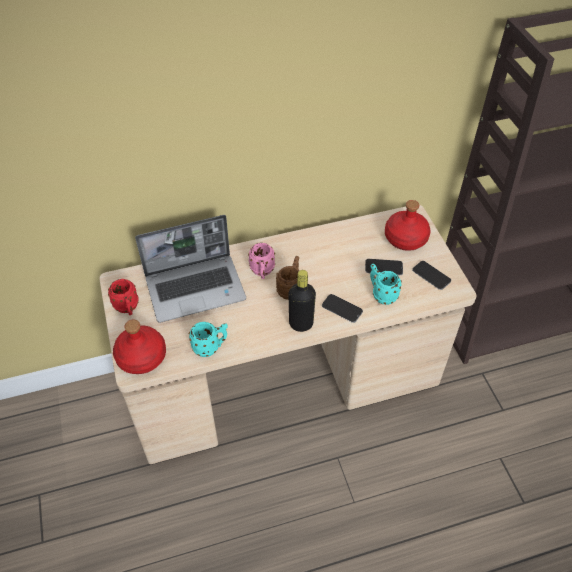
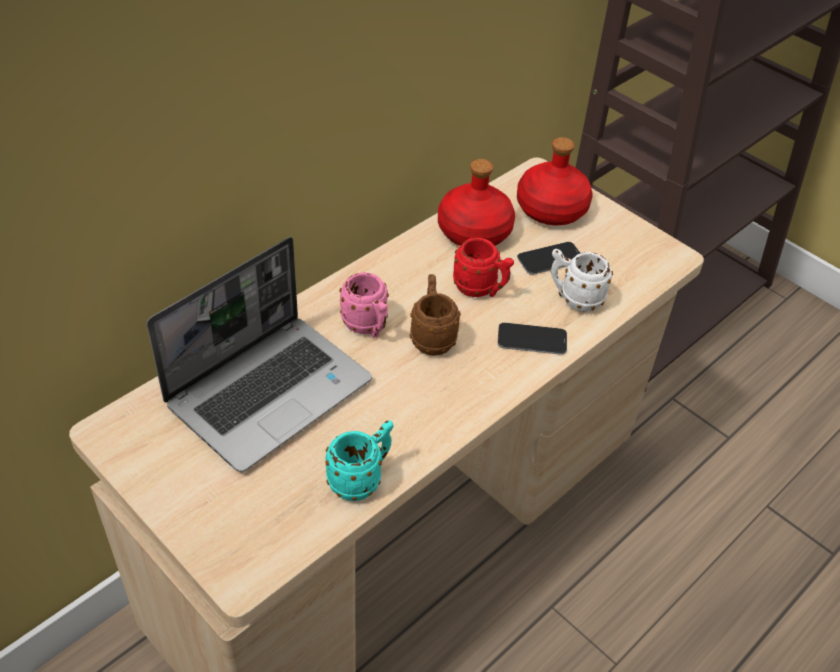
camera: 30 degrees left, 5 degrees down
(128, 308) = (163, 471): red mug -> red mug (481, 289)
(141, 357) = (246, 547): red bottle -> red bottle (474, 232)
(301, 324) = (485, 385): black bottle -> none
(381, 294) = (574, 298): turquoise mug -> white mug
(431, 276) = (624, 249): phone -> none

